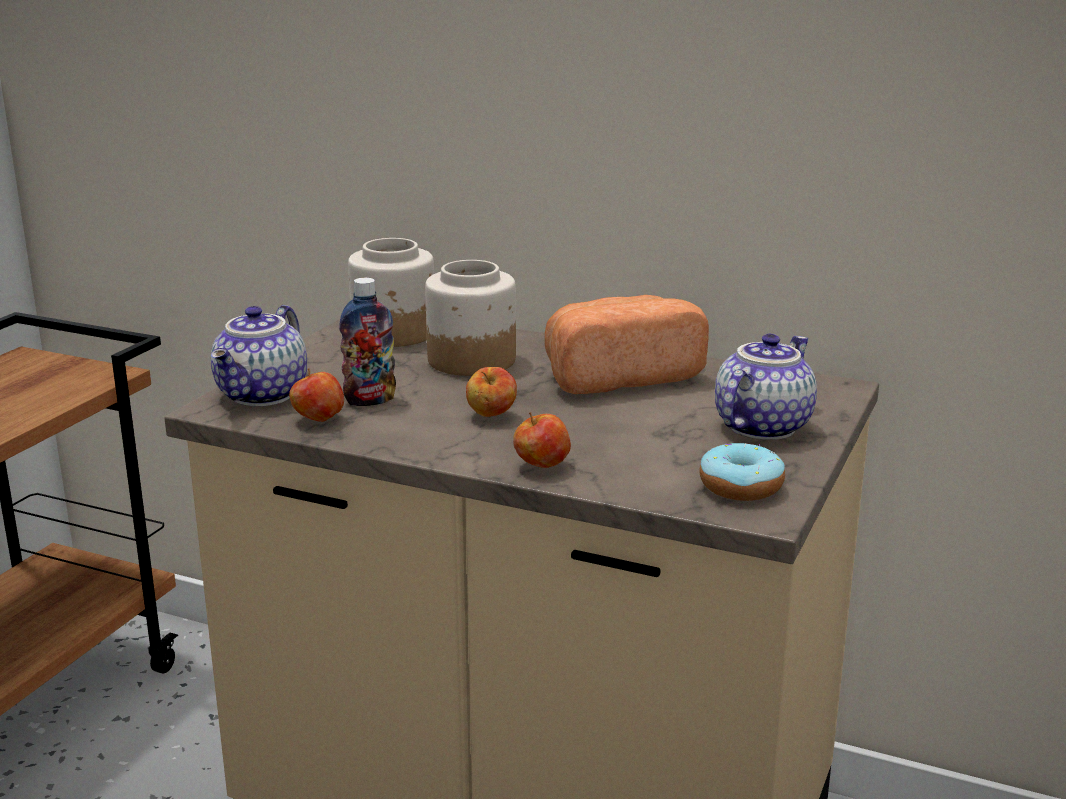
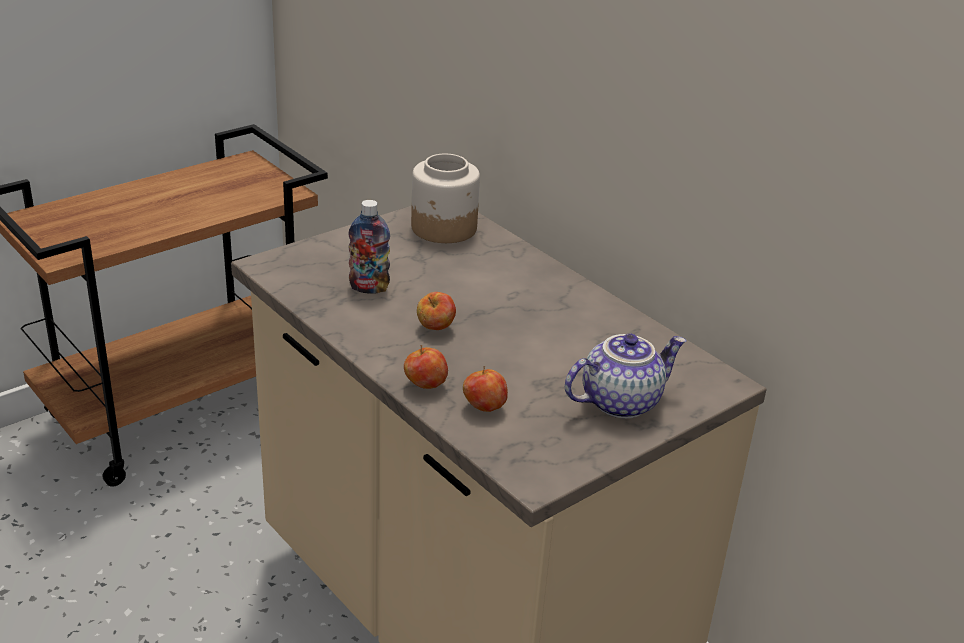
camera: 25 degrees right, 10 degrees up
(264, 395) = (305, 262): teapot -> none
(318, 420) = (320, 295): apple -> apple (484, 407)
(470, 361) = (472, 271): jar -> none
(618, 376) = (564, 319): bread -> none
(741, 487) = (544, 451): donut -> none

